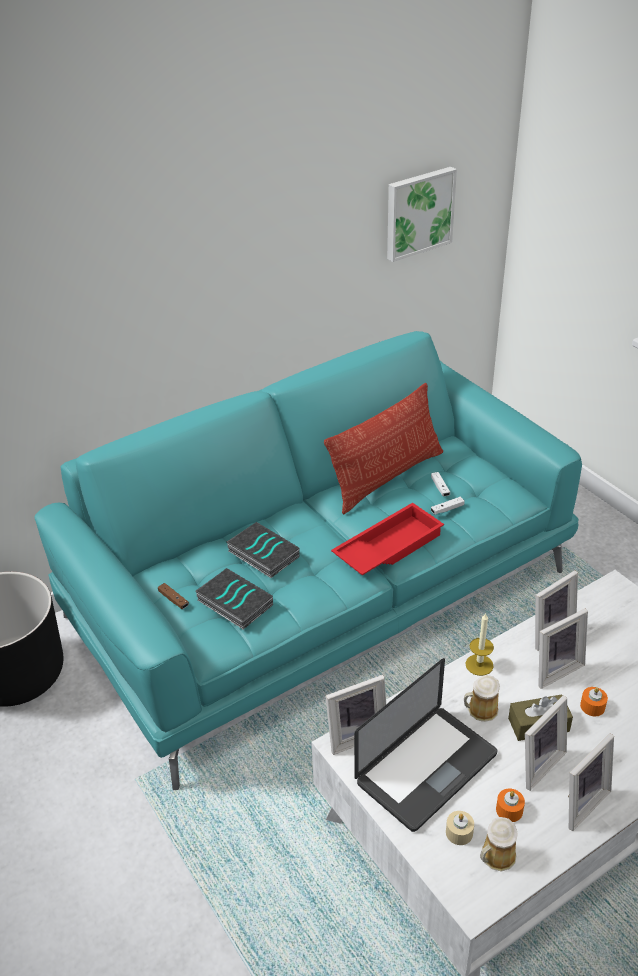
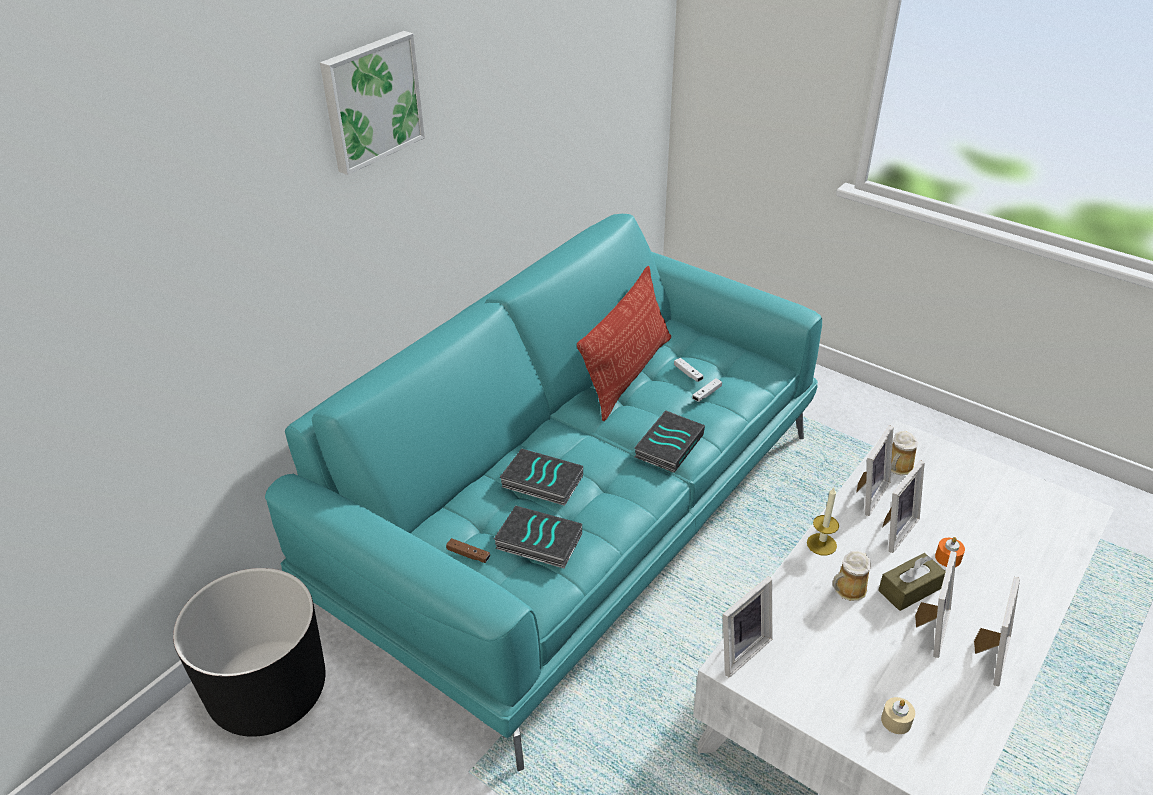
camera: 20 degrees left, 0 degrees up
(387, 546) = (668, 445): red tray -> book
(418, 213) = (600, 86): picture -> picture (371, 101)
(426, 768) = (829, 664): laptop -> none
(496, 857) = (944, 735): mug -> mug (898, 467)
(509, 810) = (929, 683): orange candle -> none

